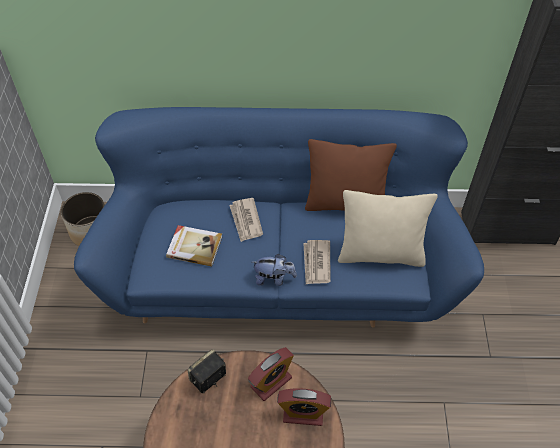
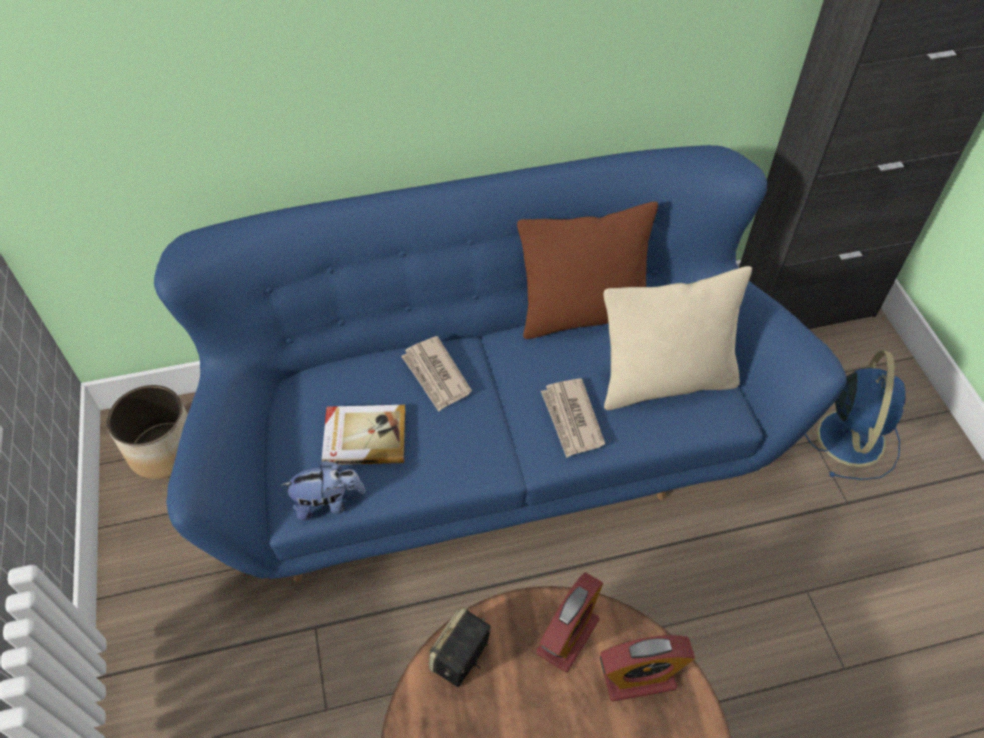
camera: 15 degrees left, 0 degrees up
(274, 278) = (511, 459): plush toy -> plush toy (328, 502)
(508, 316) = (850, 435): none -> blue fan

